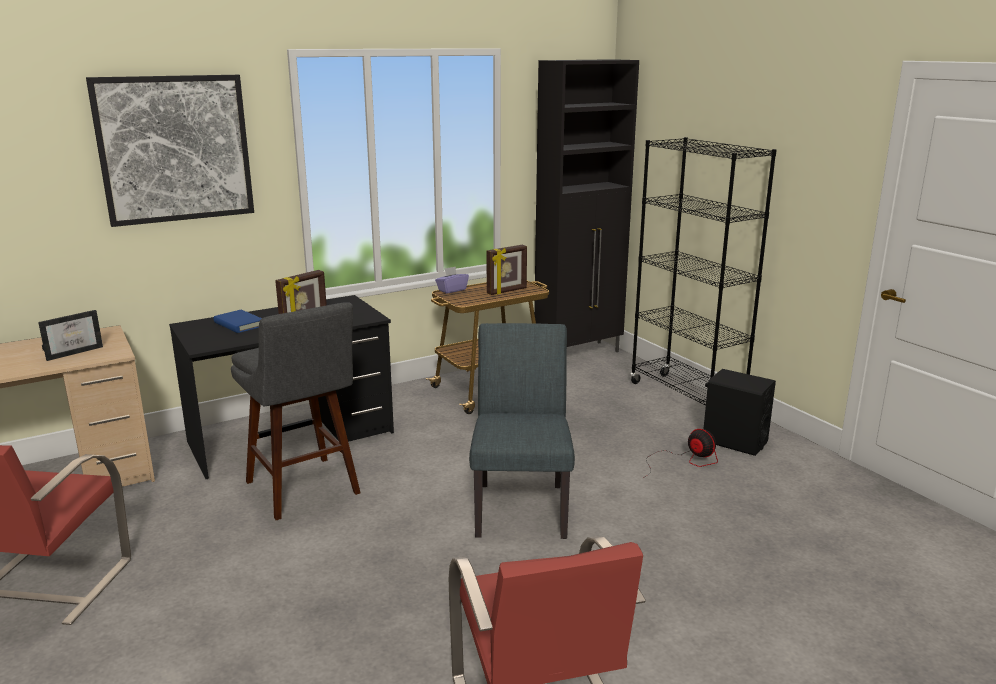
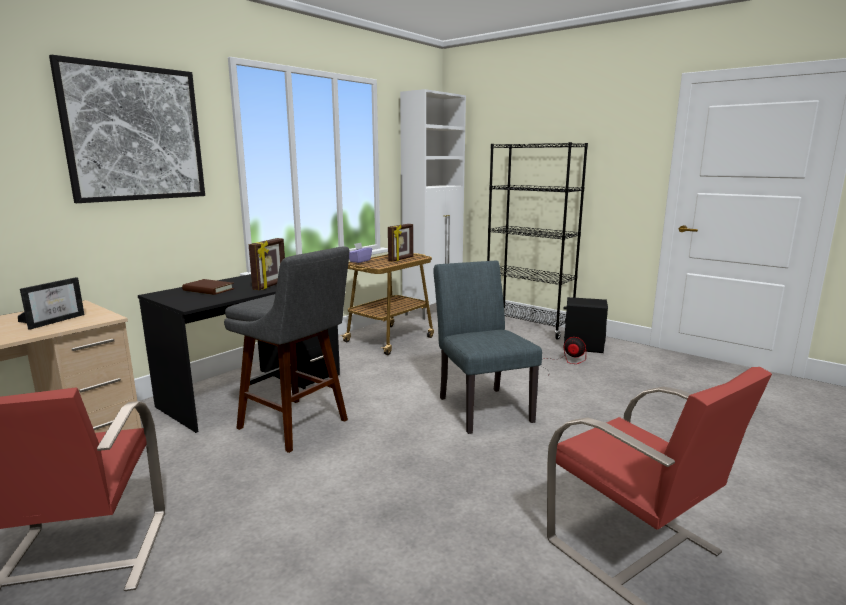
camera: 20 degrees left, 5 degrees down
(239, 324) = (208, 290): blue book -> brown book
(579, 353) = (433, 311): black cabinet -> white cabinet

